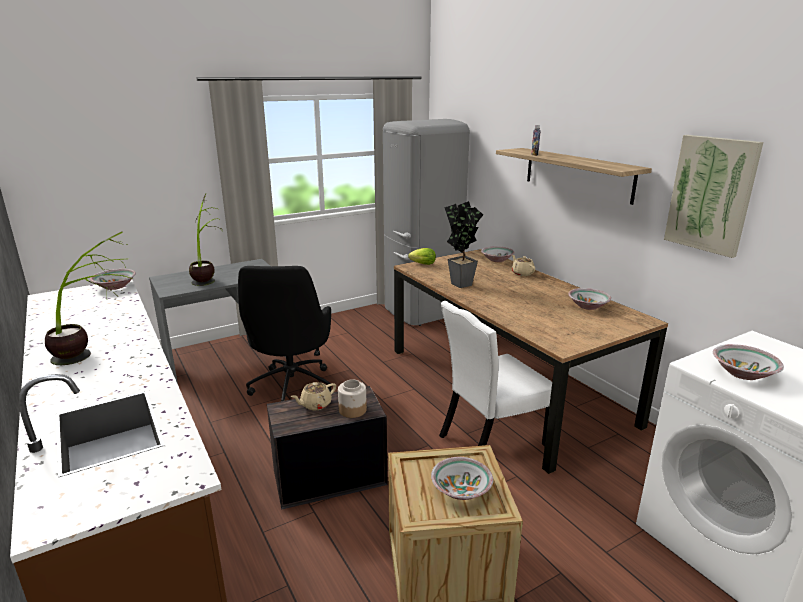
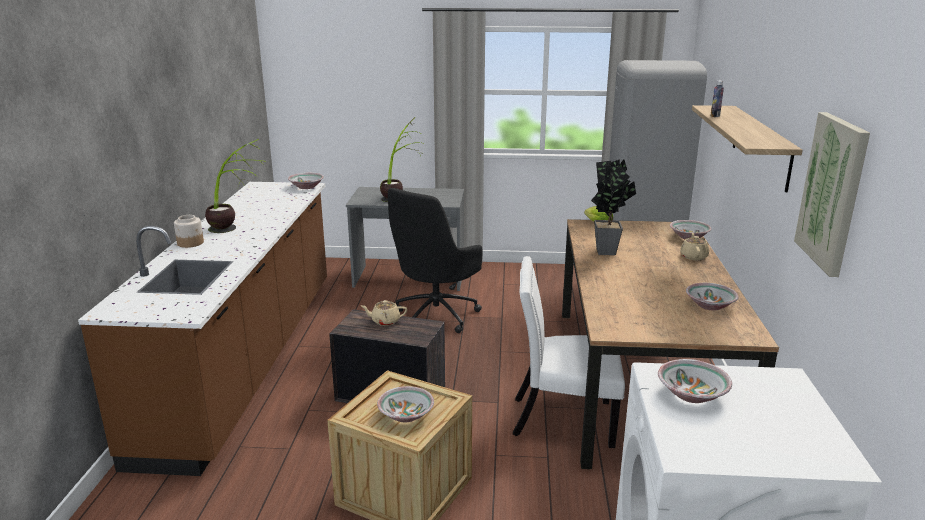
camera: 35 degrees right, 0 degrees up
(353, 410) = (407, 334): jar -> jar (191, 243)

